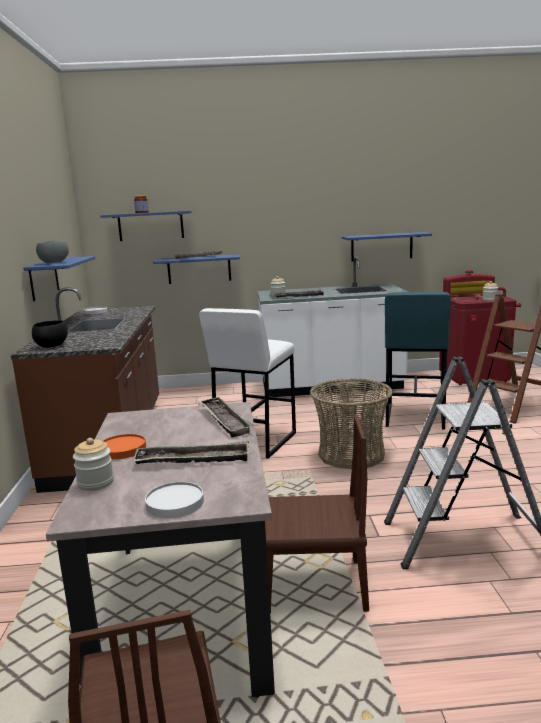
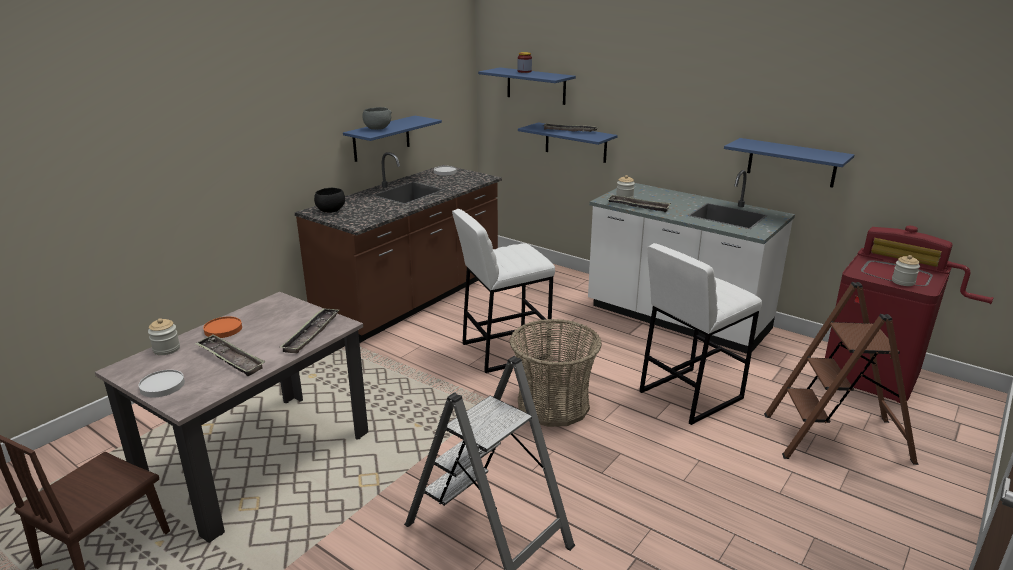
camera: 40 degrees right, 10 degrees up
(314, 585) = (336, 496): brown chair -> none
(415, 417) = (689, 396): turquoise stool -> white stool

